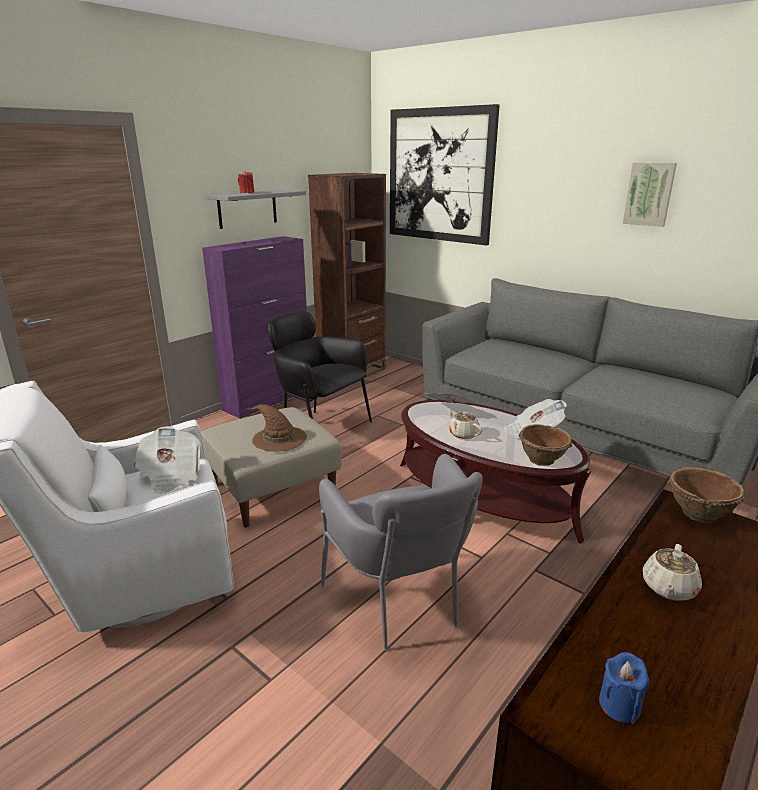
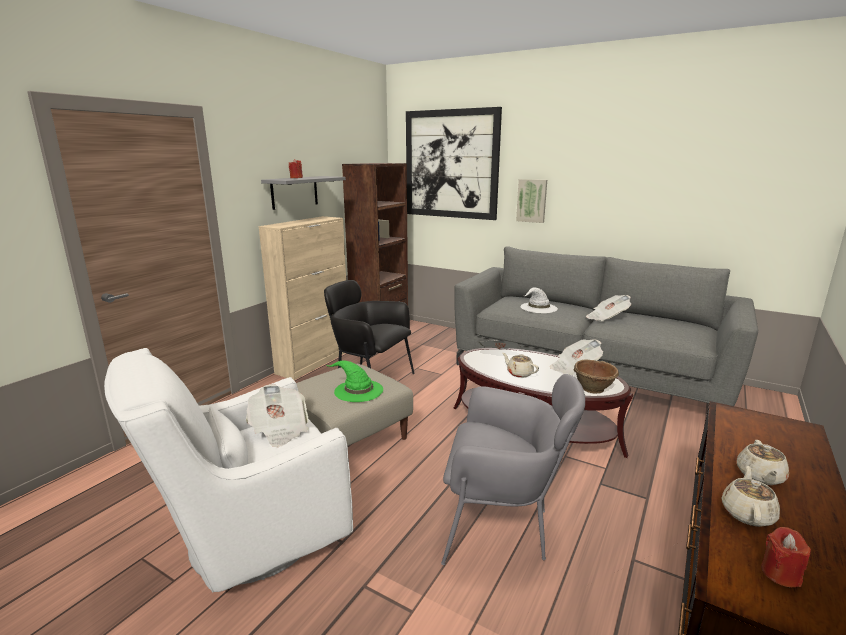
camera: 10 degrees left, 5 degrees down
(269, 399) = (314, 361): purple cabinet -> beige cabinet
(278, 438) = (358, 390): brown hat -> green hat
(401, 605) = (503, 527): grey armchair -> grey armchair turned 45 degrees counterclockwise
(520, 355) = (538, 308): none -> white hat
(599, 373) = (607, 318): none -> newspaper
(619, 705) = (780, 574): blue candle -> red candle
(623, 630) = (747, 513): none -> beige teapot
(649, 194) = (629, 175): picture -> picture (532, 200)
(698, 514) = (746, 417): brown bowl -> none

